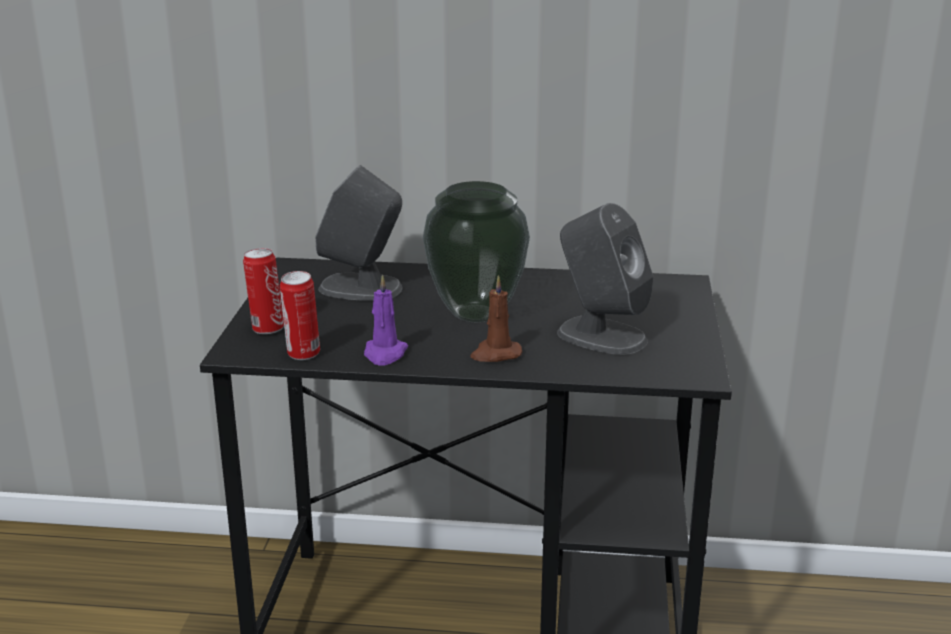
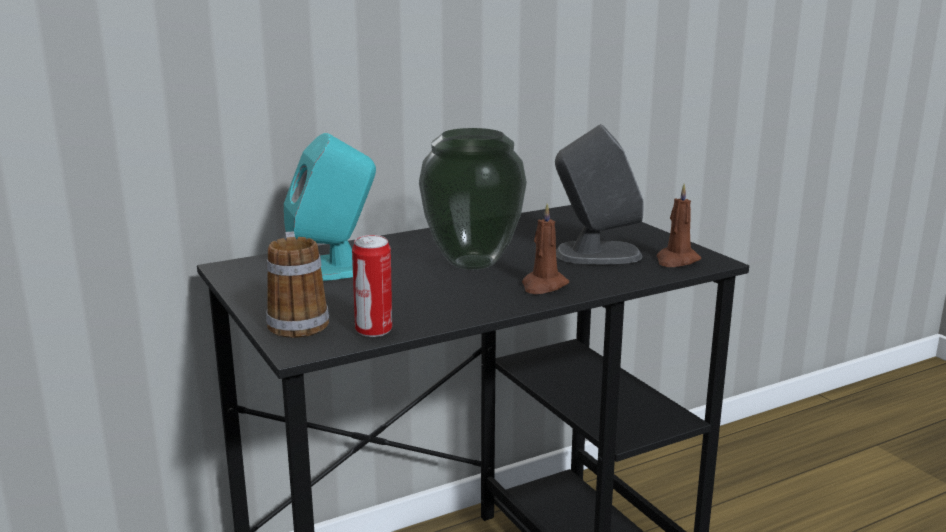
camera: 35 degrees left, 5 degrees down
(266, 328) = (297, 321): can -> mug
(362, 288) = (333, 268): grey speaker -> turquoise speaker
(385, 354) = (451, 310): purple candle -> none
(664, 365) = (676, 260): none -> brown candle

